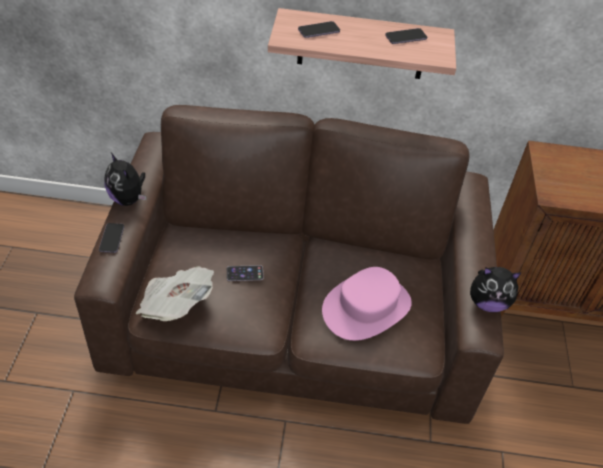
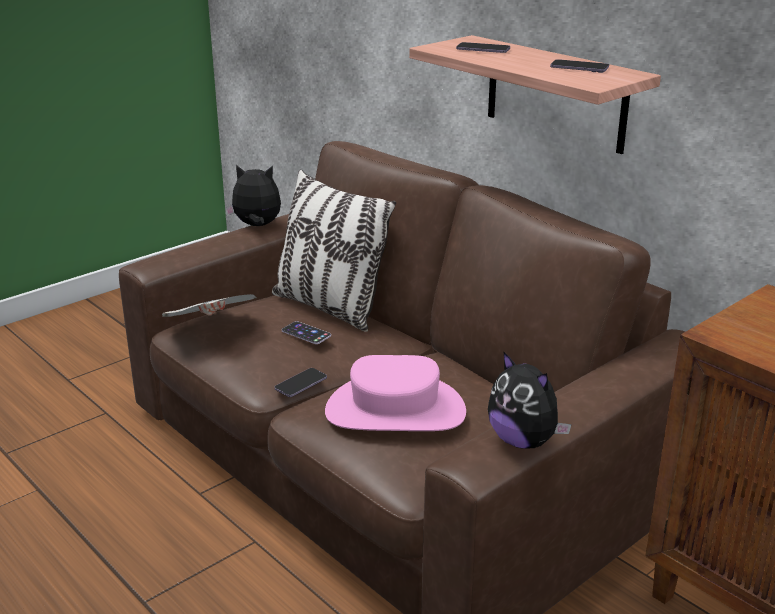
camera: 45 degrees right, 20 degrees down
(112, 239) = (201, 243): phone -> phone (301, 384)
(128, 199) = (257, 226): plush toy -> plush toy turned 90 degrees clockwise
(220, 238) = (329, 308): none -> pillow

